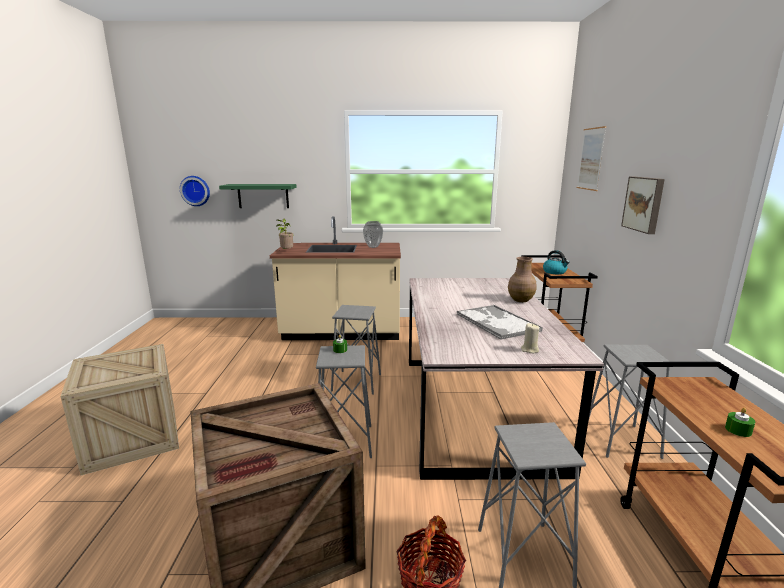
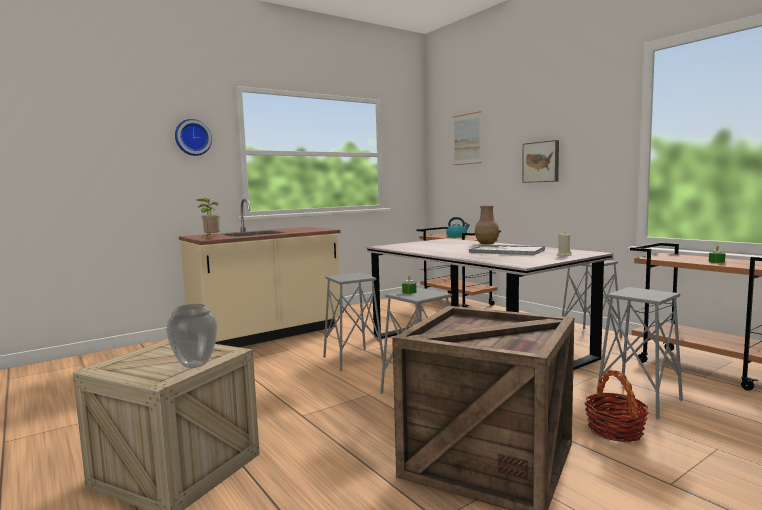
camera: 35 degrees left, 10 degrees down
(195, 191) = (35, 175): wall clock -> wall clock (192, 137)
(263, 196) = (139, 181): green shelf -> none
(373, 247) = (293, 229): vase -> vase (195, 365)

